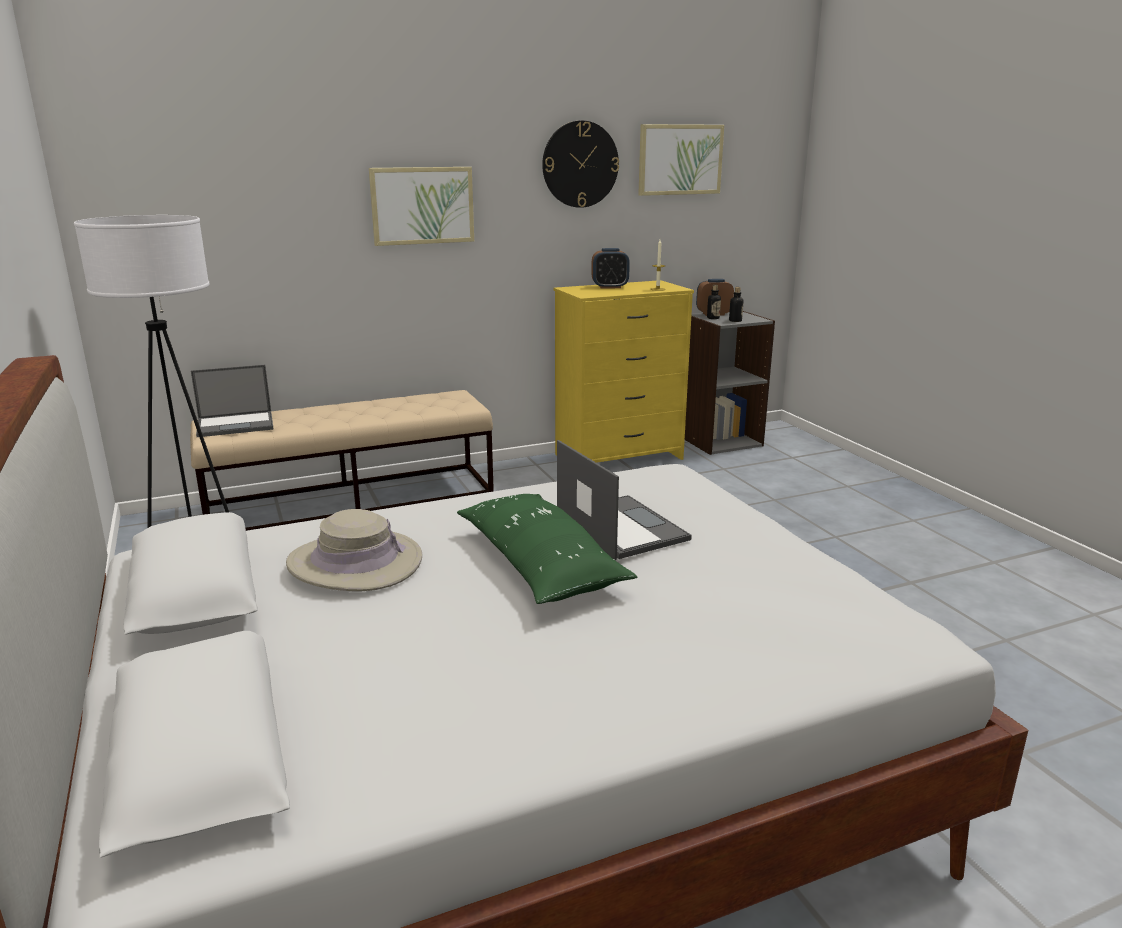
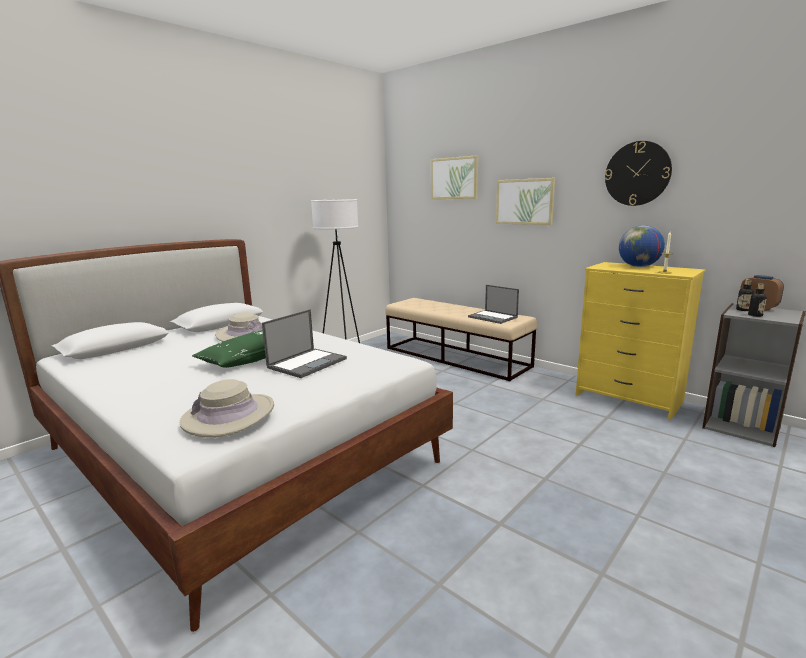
camera: 65 degrees right, 5 degrees down
(236, 424) = (416, 302): laptop -> laptop (493, 317)
(610, 287) = (638, 266): alarm clock -> globe
(680, 159) = (741, 166): picture -> picture (454, 178)
(833, 600) = (229, 416): none -> beige hat

